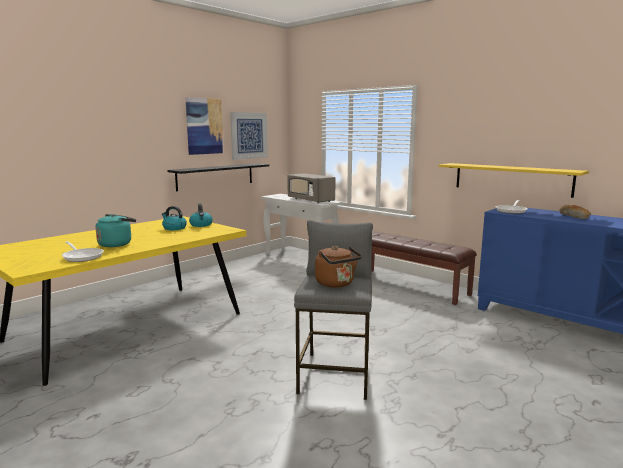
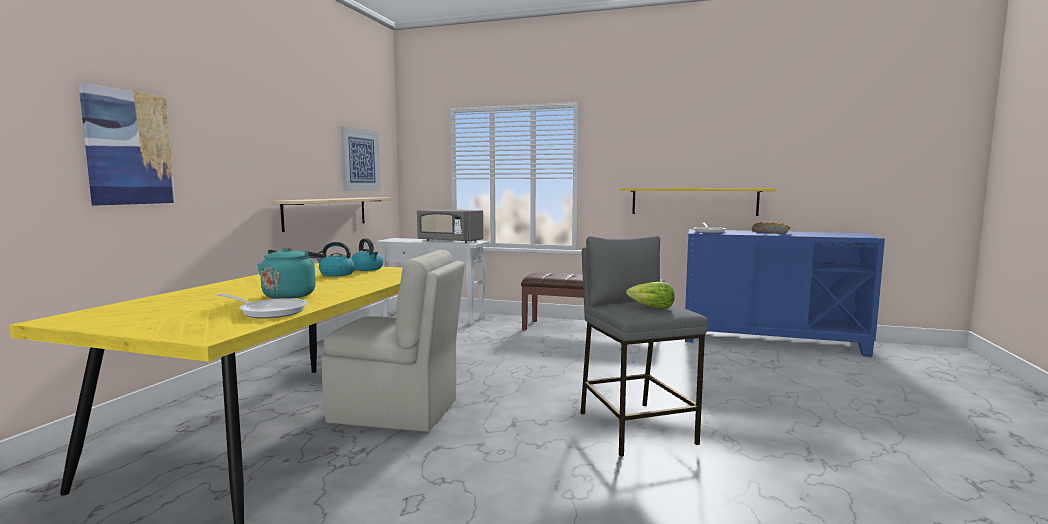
camera: 25 degrees left, 5 degrees down
(196, 328) = (397, 411): none -> beige chair
(204, 126) = (313, 142): picture -> picture (129, 148)
(215, 176) = (326, 213): black shelf -> beige shelf
(336, 284) = (651, 307): brown kettle -> lettuce

